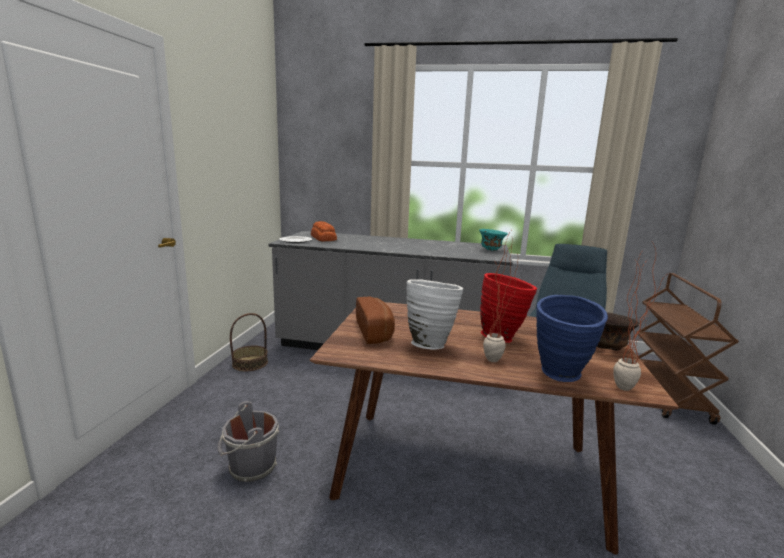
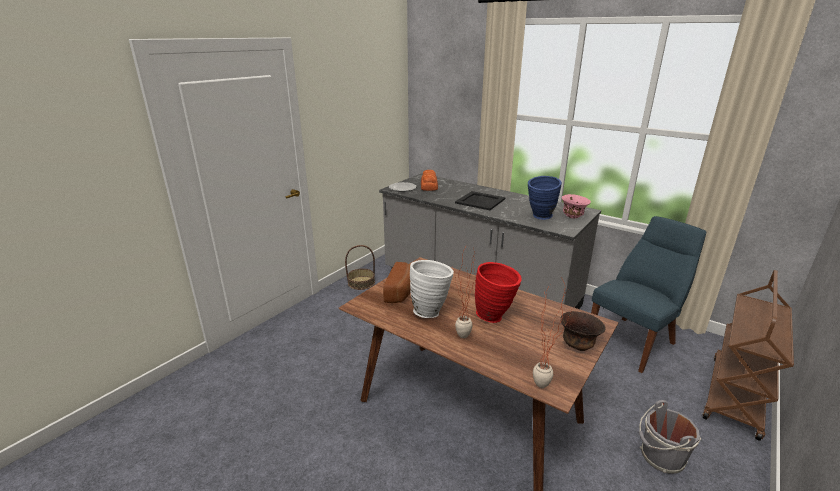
camera: 25 degrees right, 10 degrees up
(250, 468) = (323, 365): grey bucket -> grey bucket (660, 457)
(391, 245) = (479, 201): none -> black tray
(491, 250) = (573, 216): turquoise bowl -> pink bowl
(561, 377) = (500, 363): blue vase -> blue vase (540, 217)

